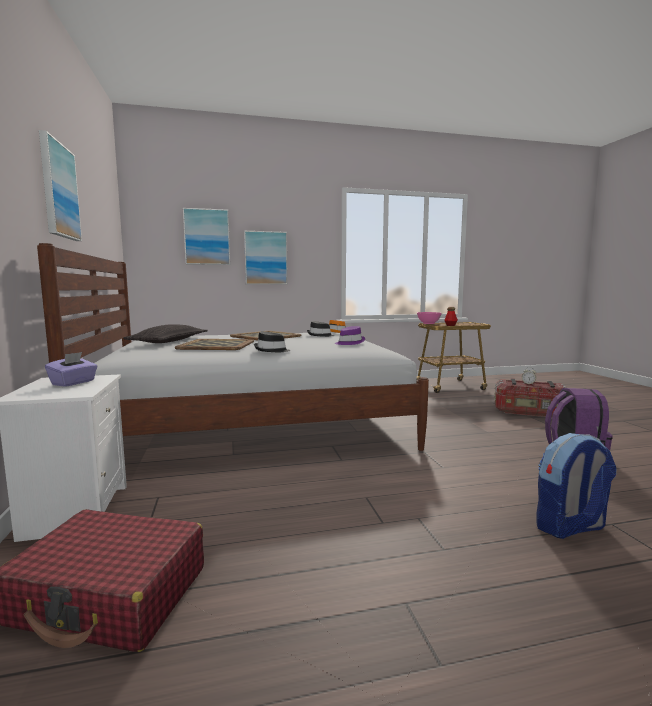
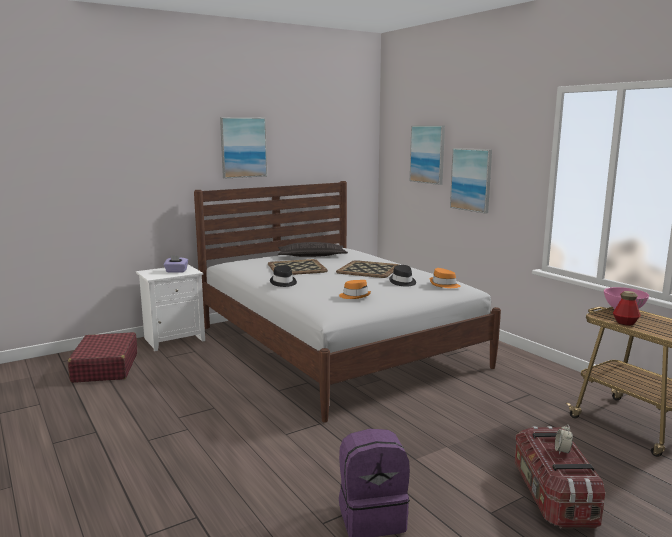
camera: 70 degrees right, 5 degrees up
(349, 343) = (355, 296): purple hat -> orange hat
(570, 527) = (185, 493): backpack -> none

